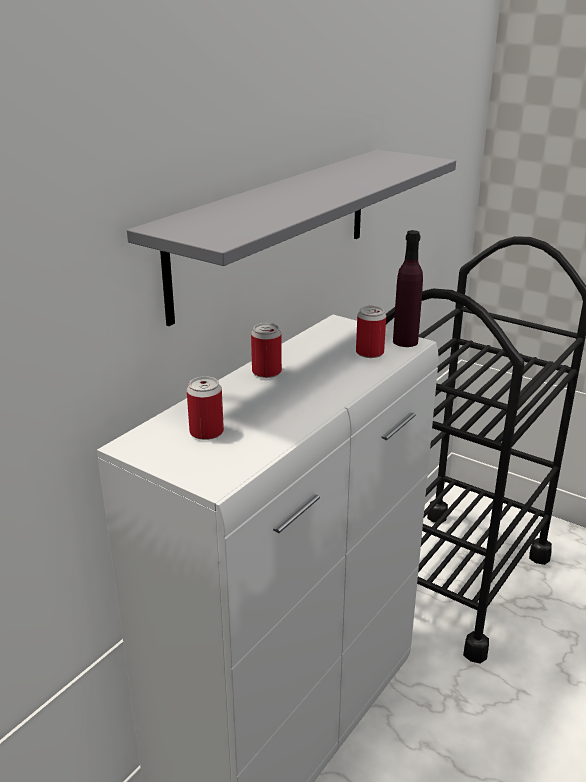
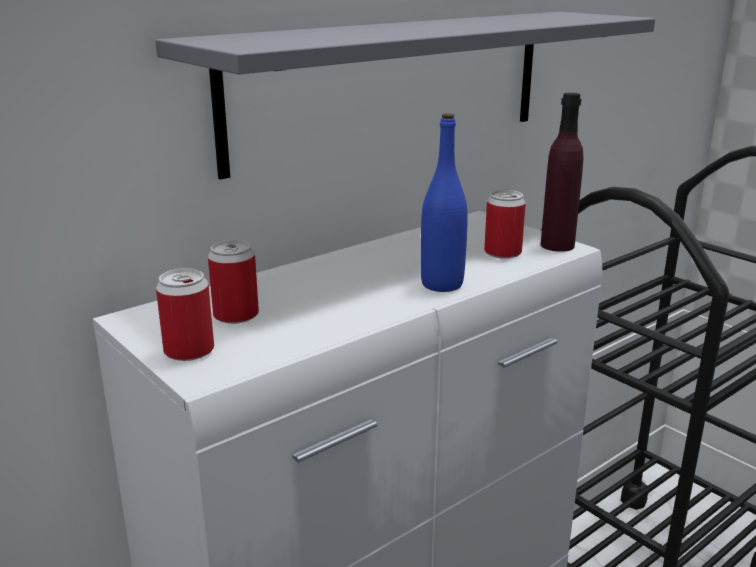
camera: 15 degrees right, 5 degrees down
(266, 372) = (357, 260): can -> can (189, 351)
(340, 386) = (442, 284): none -> blue bottle

